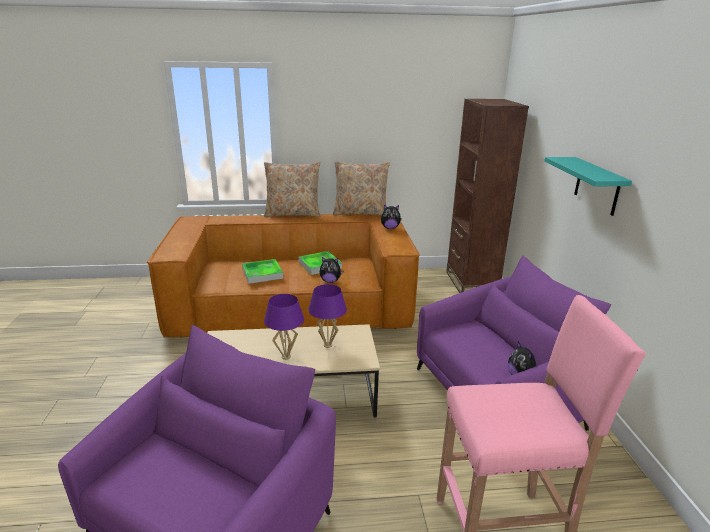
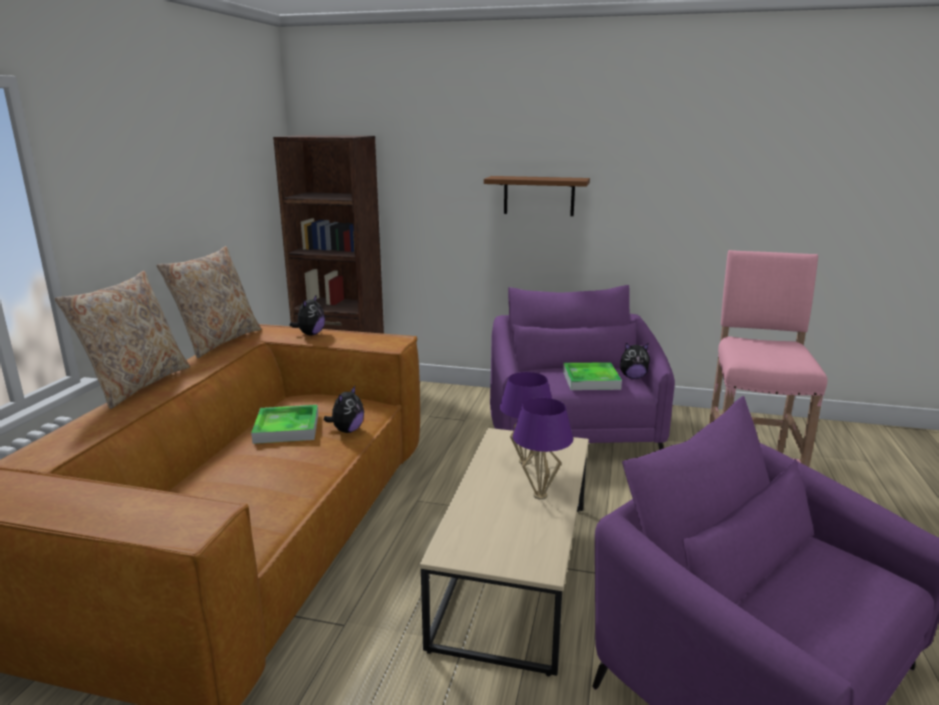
camera: 70 degrees left, 5 degrees down
(262, 274) = (261, 481): tray -> tray (591, 380)
(597, 186) = (539, 196): turquoise shelf -> brown shelf

